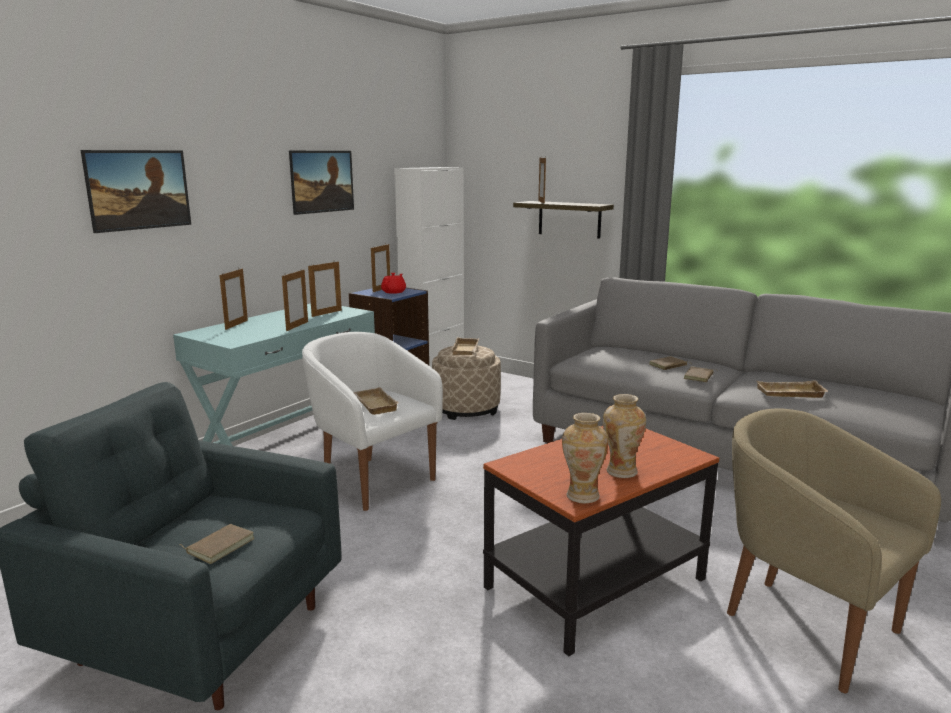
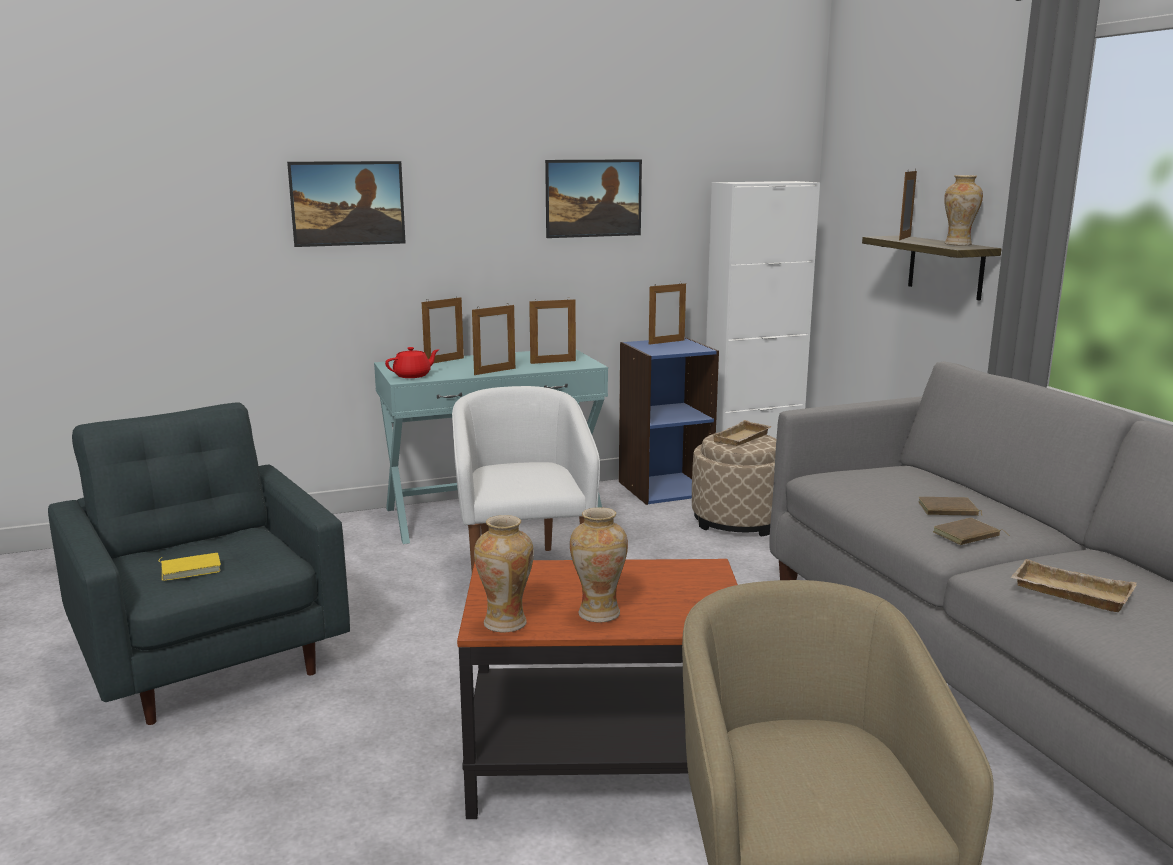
camera: 35 degrees right, 0 degrees up
(219, 545) = (191, 569): brown book -> yellow book
(373, 405) = (518, 478): beige tray -> none
(394, 292) = (674, 347): red teapot -> red teapot (413, 375)
(585, 203) = (958, 244): none -> vase

